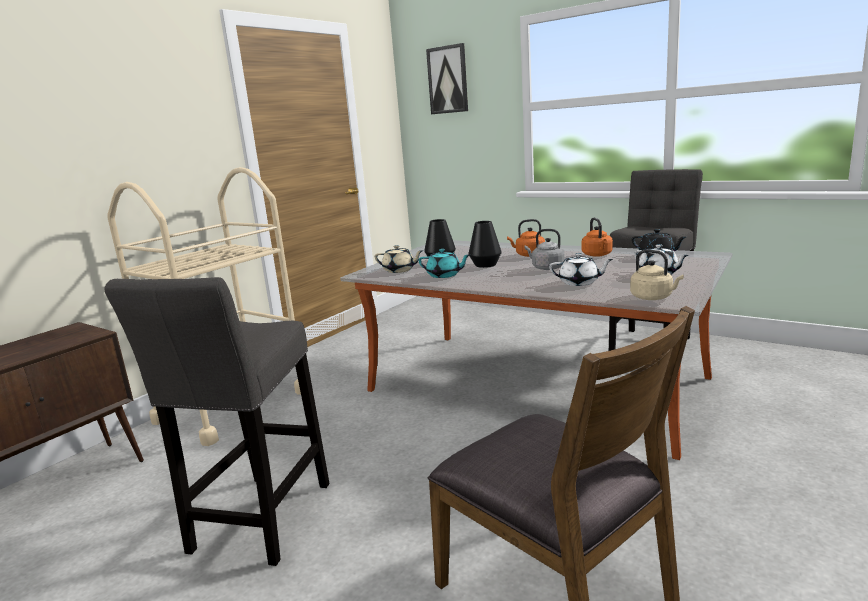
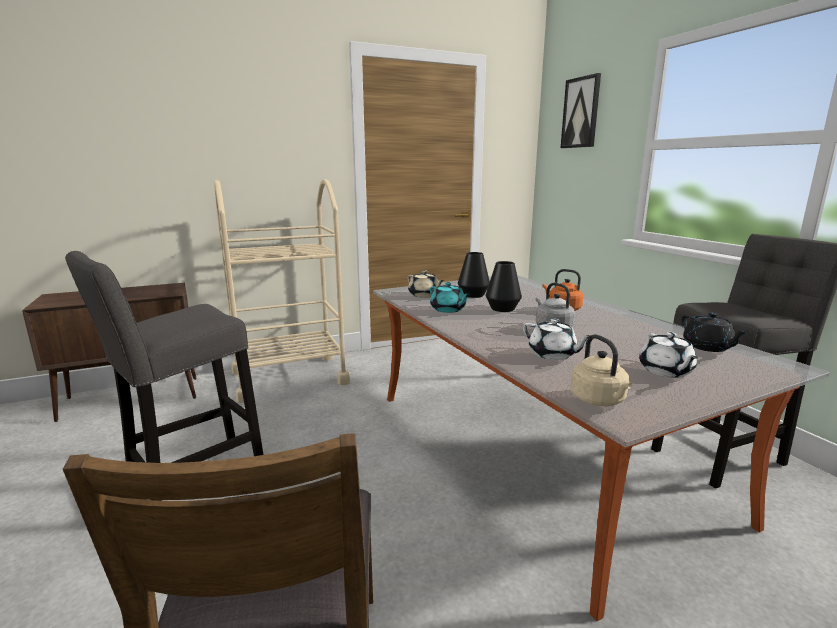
camera: 30 degrees right, 0 degrees up
(597, 255) = (635, 327): orange kettle -> none

